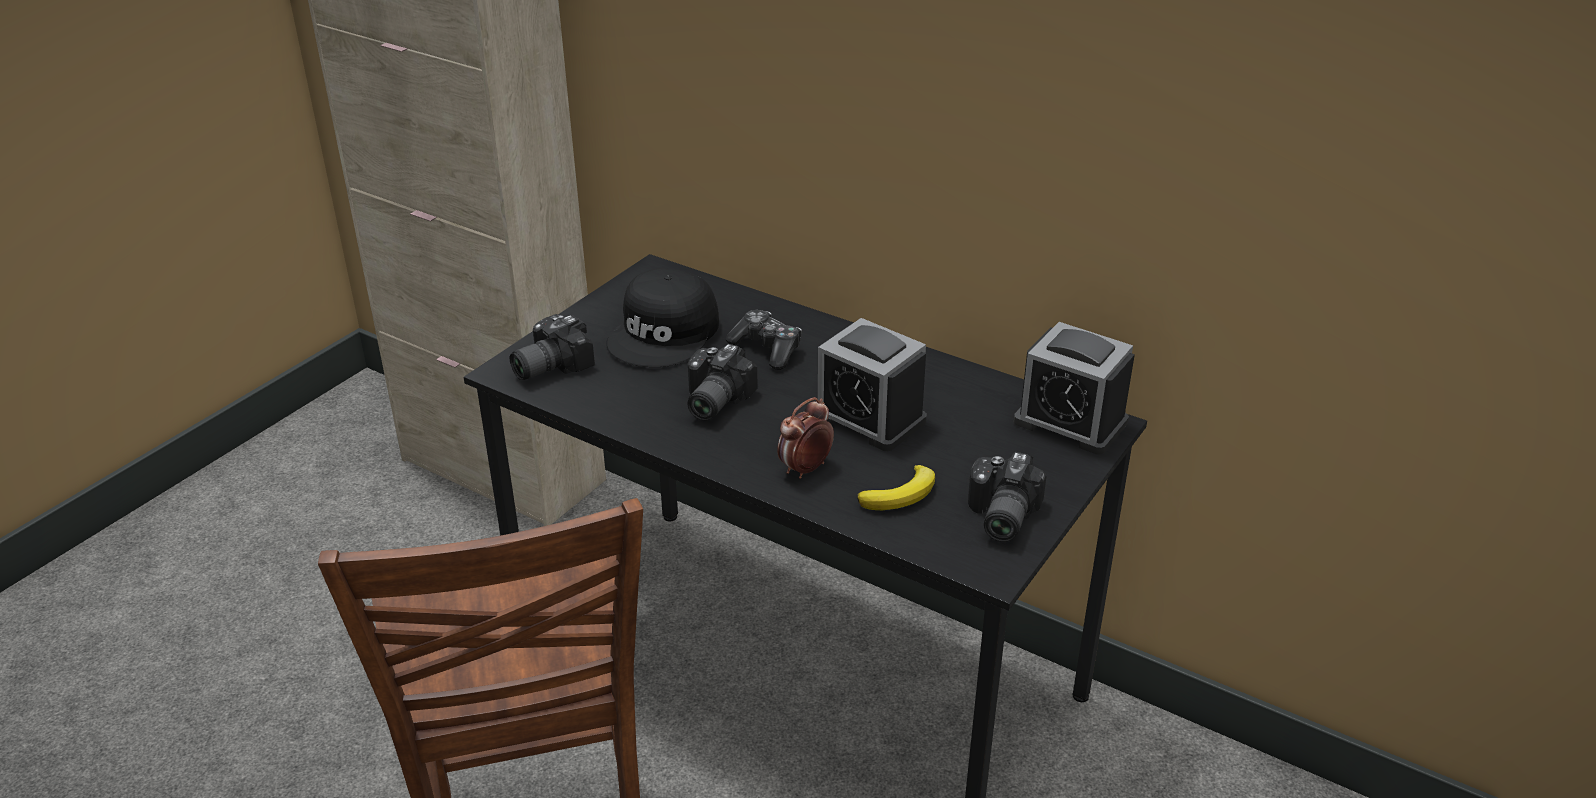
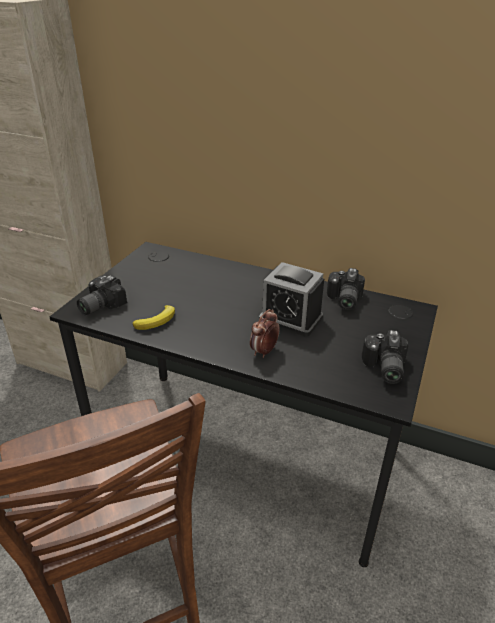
camera: 10 degrees left, 0 degrees up
(665, 333) = (164, 282): black cap -> none
(711, 401) = (199, 317): camera -> camera (343, 300)
(767, 349) = (222, 285): game controller -> none
(901, 495) = (324, 361): banana -> banana (157, 320)
(1070, 422) = (399, 310): alarm clock -> none

